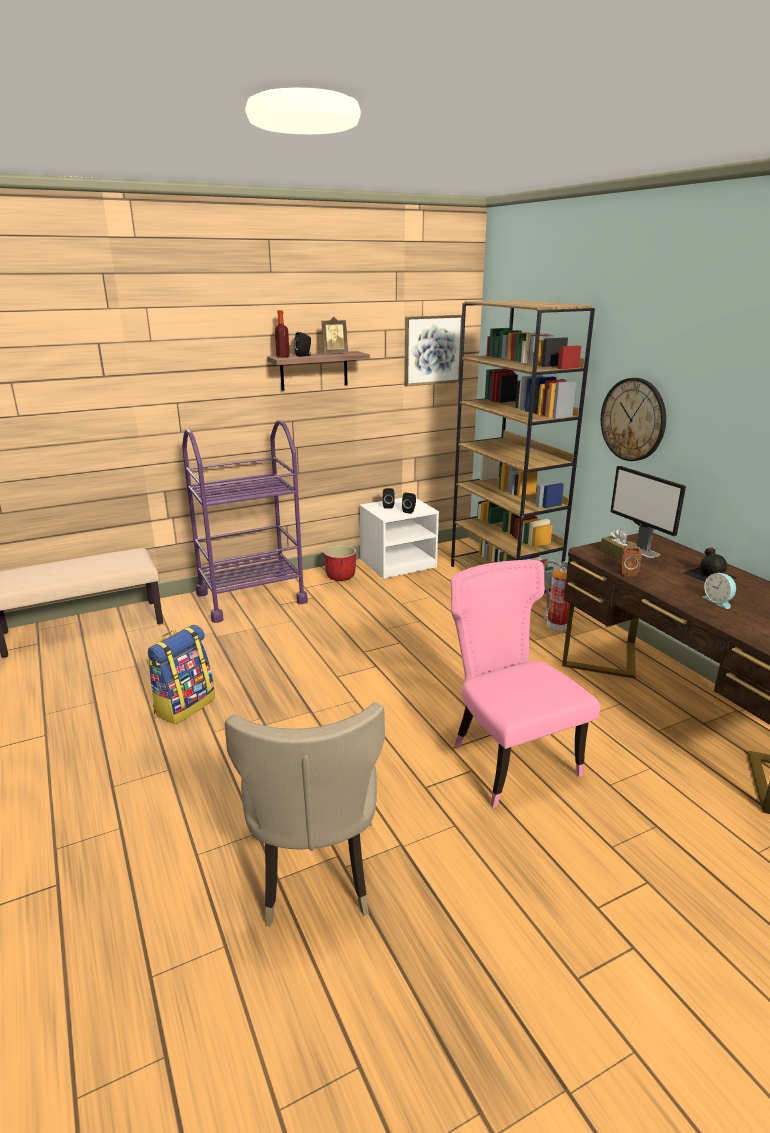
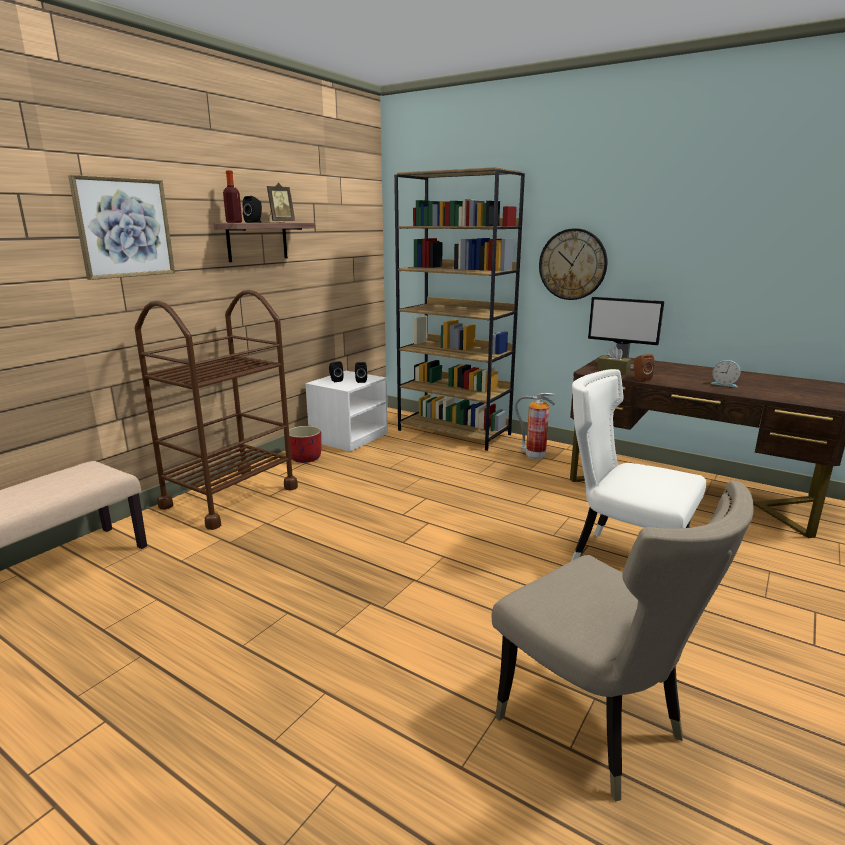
camera: 30 degrees left, 5 degrees down
(184, 705) = (269, 620): backpack -> none
(251, 598) = (230, 497): purple cart -> brown cart
(433, 350) = (351, 226): picture -> picture (124, 228)
(509, 759) = (622, 560): pink chair -> white chair
(709, 575) = (689, 371): black bottle -> none

